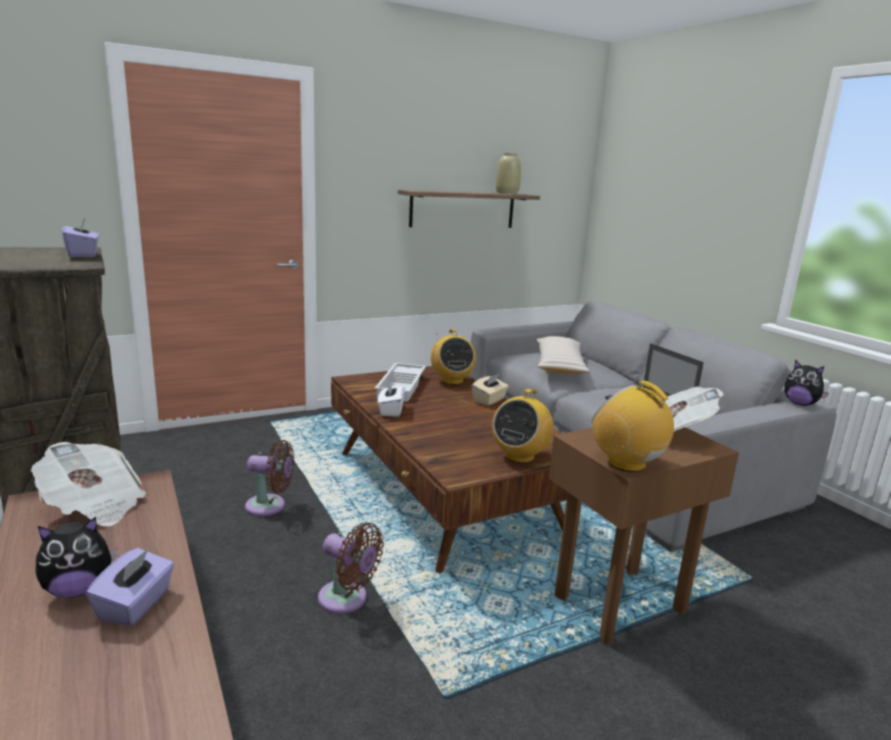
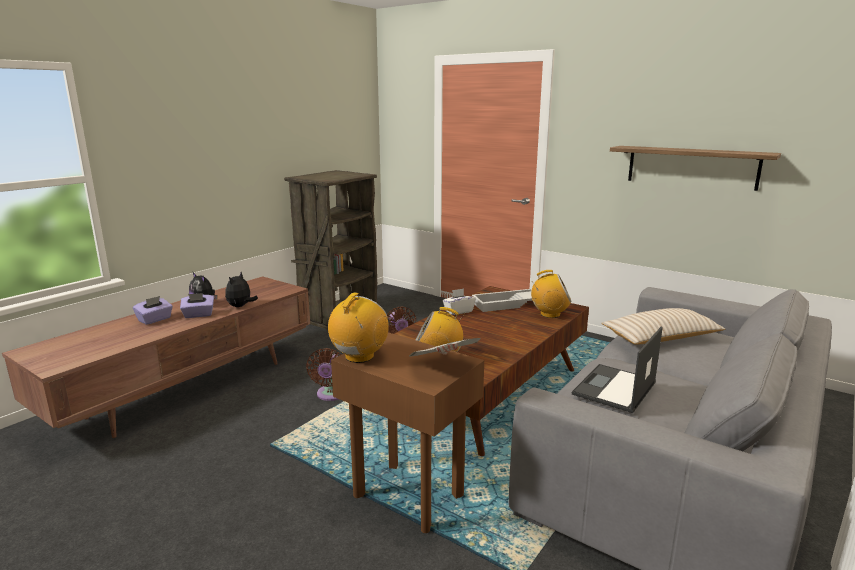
camera: 65 degrees right, 0 degrees up
(83, 254) = (349, 176): purple tissue box -> purple tissue box (155, 319)
(94, 505) = (264, 288): newspaper -> none
(451, 381) = (549, 314): radio -> radio turned 135 degrees counterclockwise
(489, 400) = (531, 333): beige tissue box -> none
(507, 193) = (740, 152): beige vase -> none
(800, 404) = (746, 461): plush toy -> plush toy (240, 306)

